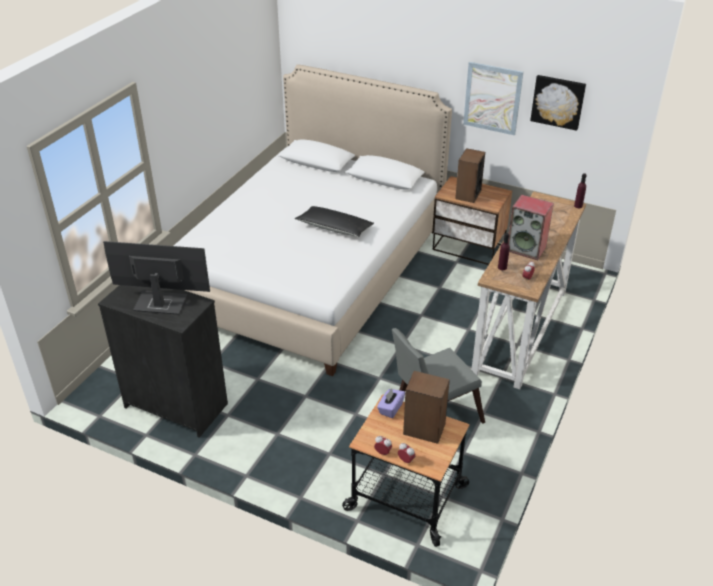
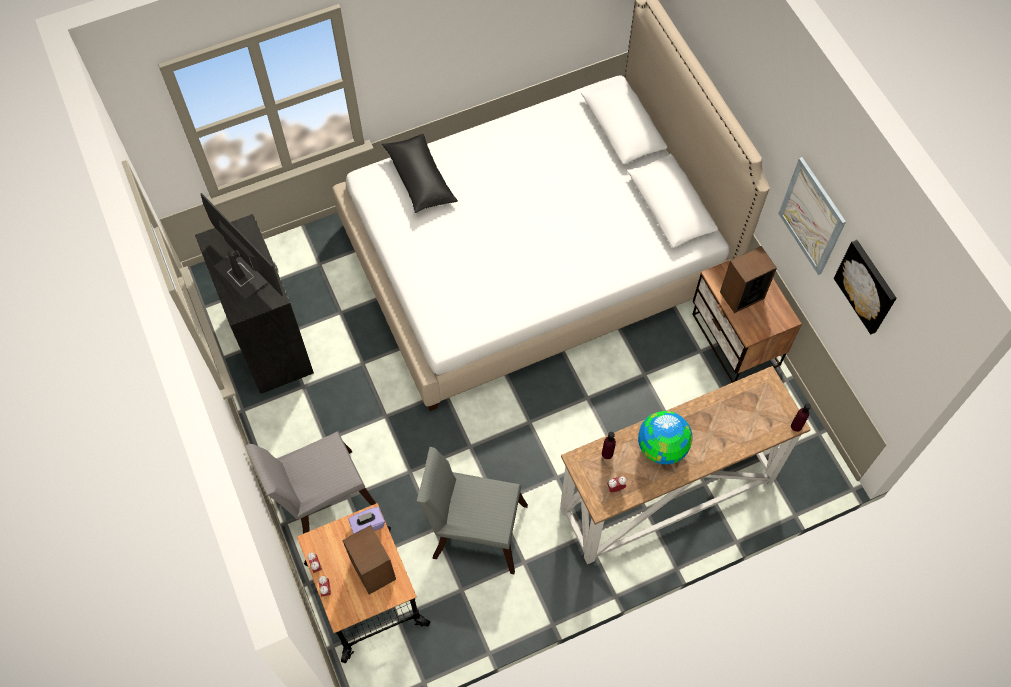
camera: 40 degrees right, 25 degrees up
(311, 467) = (321, 498): none -> grey chair
(334, 228) = (540, 250): black pillow -> black pillow (420, 179)
(527, 249) = (662, 447): speaker -> globe

